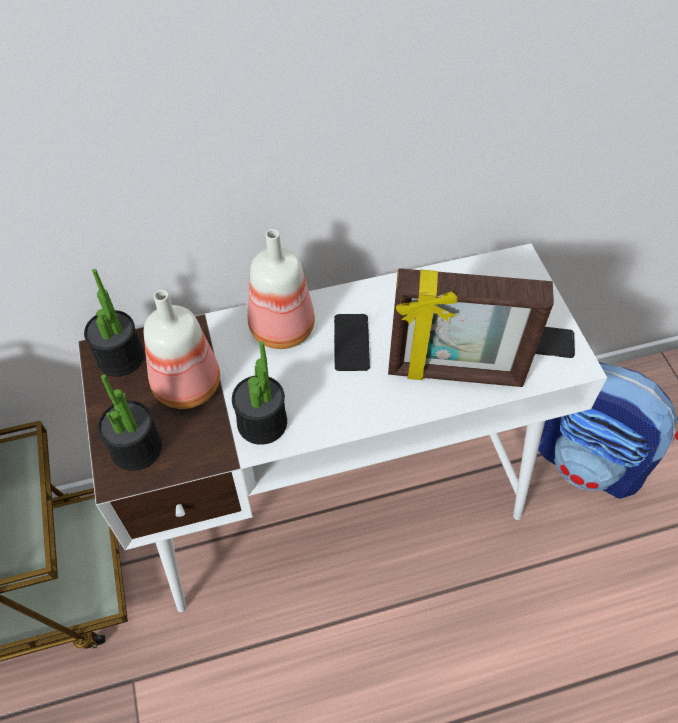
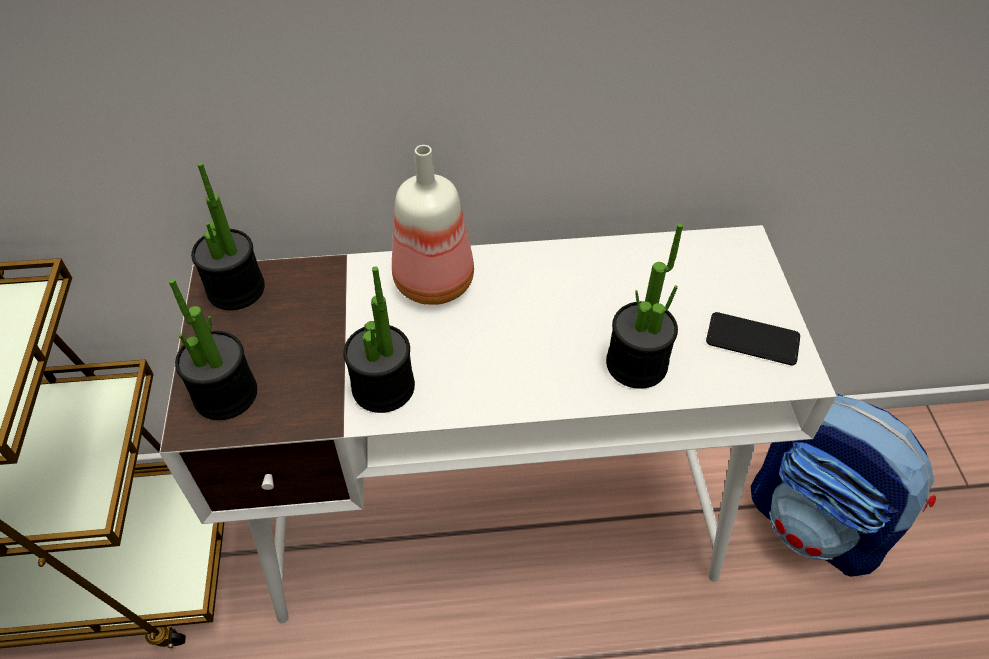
camera: 10 degrees right, 5 degrees down
(187, 387) = (304, 333): bottle -> none
(351, 343) = (514, 310): phone -> none
(455, 374) = (636, 364): picture frame -> potted plant

